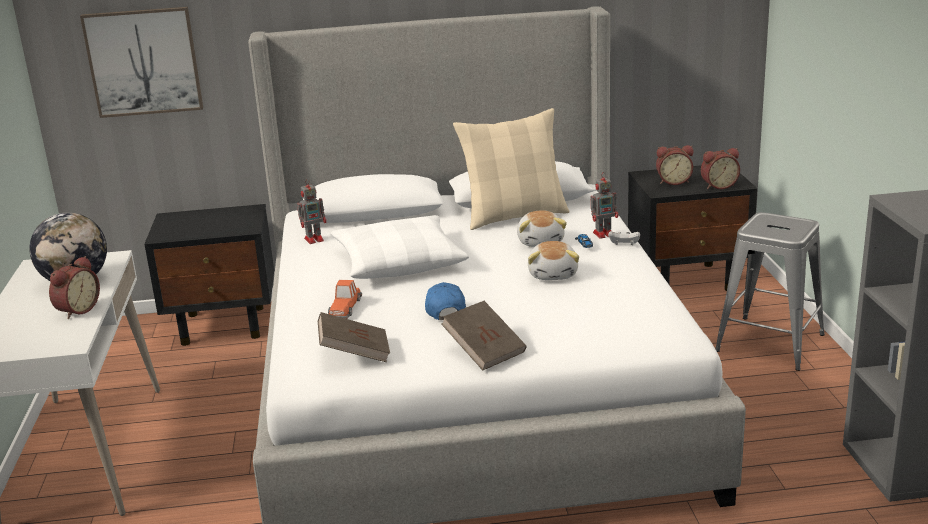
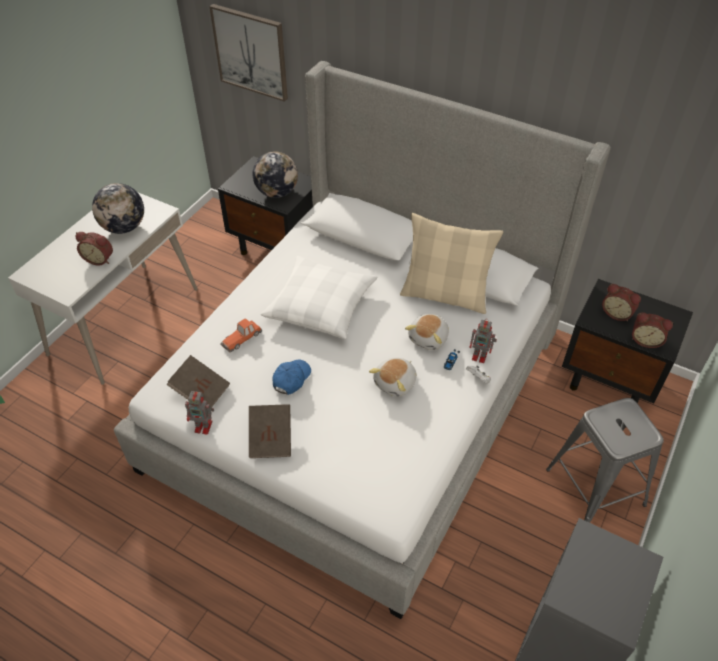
camera: 35 degrees right, 25 degrees up
(77, 310) = (100, 259): alarm clock -> alarm clock turned 45 degrees clockwise
(225, 224) = (277, 192): none -> globe
(315, 239) = (299, 247): toy robot -> toy robot (204, 427)

